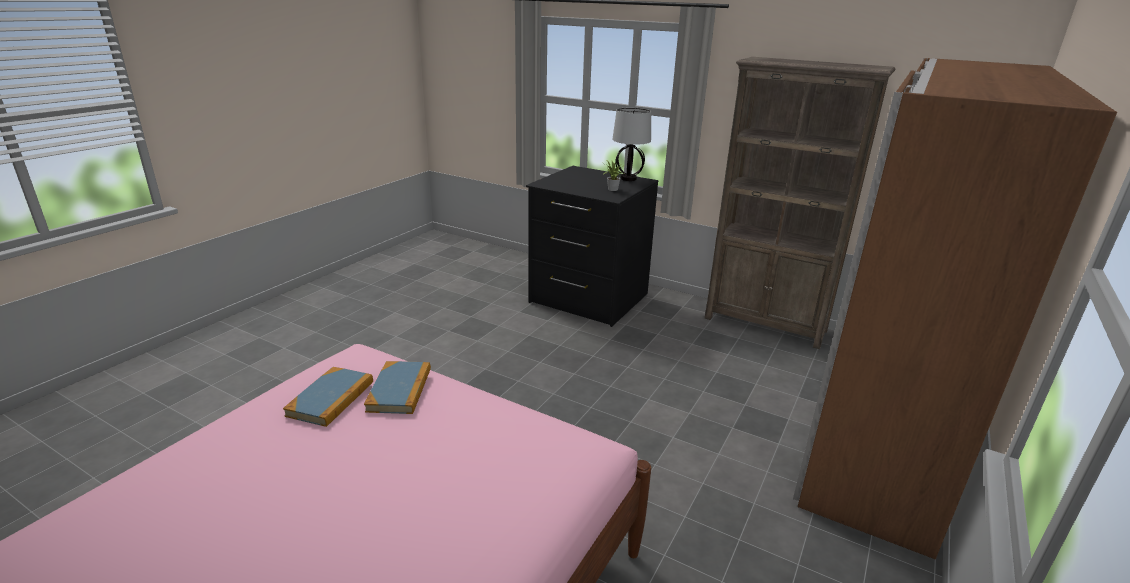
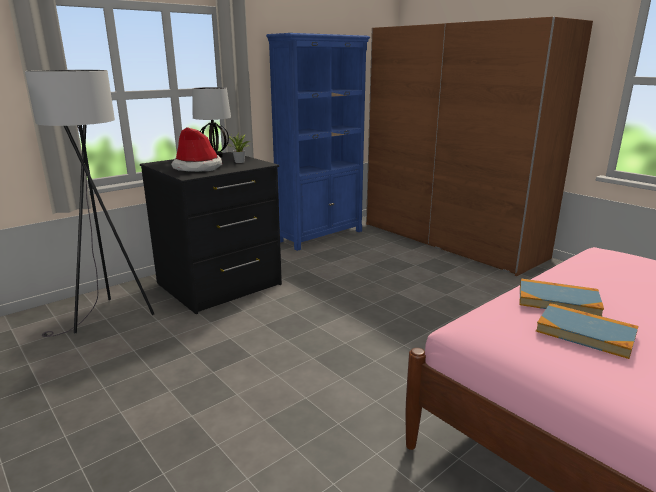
camera: 70 degrees left, 5 degrees down
(503, 274) = (108, 318): none -> grey floor lamp
(574, 181) = (197, 167): none -> hat
(766, 324) = (321, 236): brown bookcase -> blue bookcase

